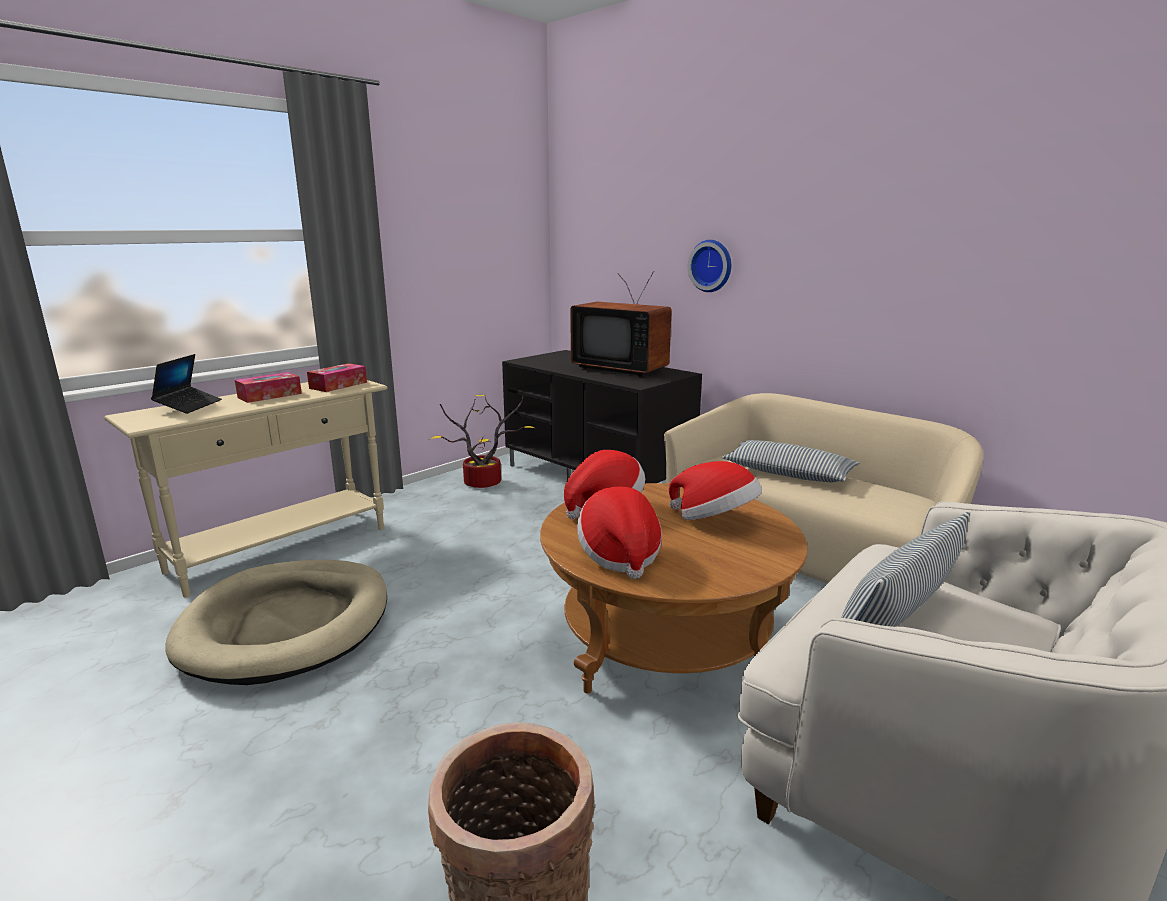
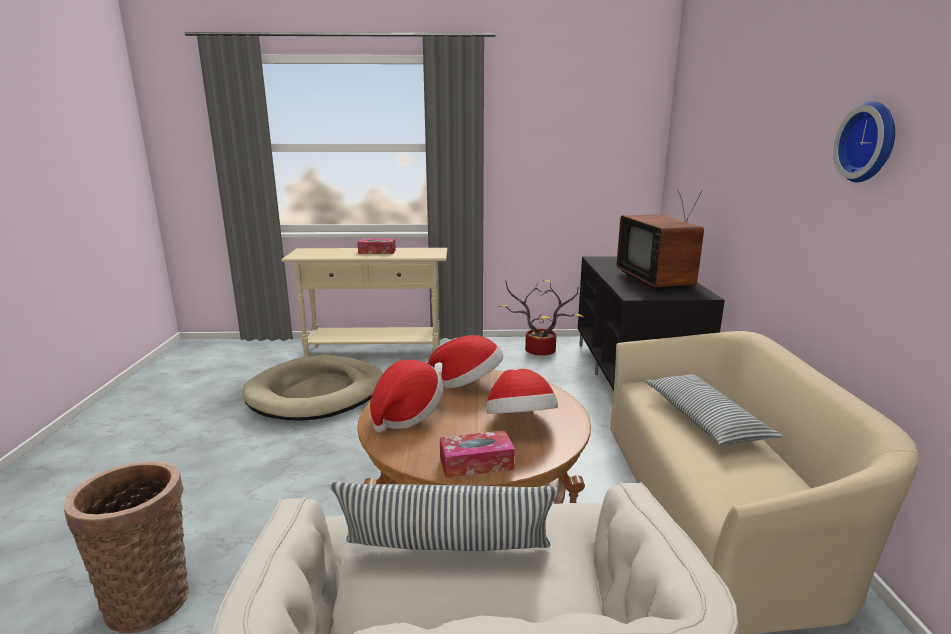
camera: 45 degrees right, 0 degrees up
(189, 406) = (333, 250): laptop -> none
(338, 385) = (421, 253): tissue box -> tissue box (476, 463)
(712, 266) = (749, 188): wall clock -> wall clock (870, 142)

